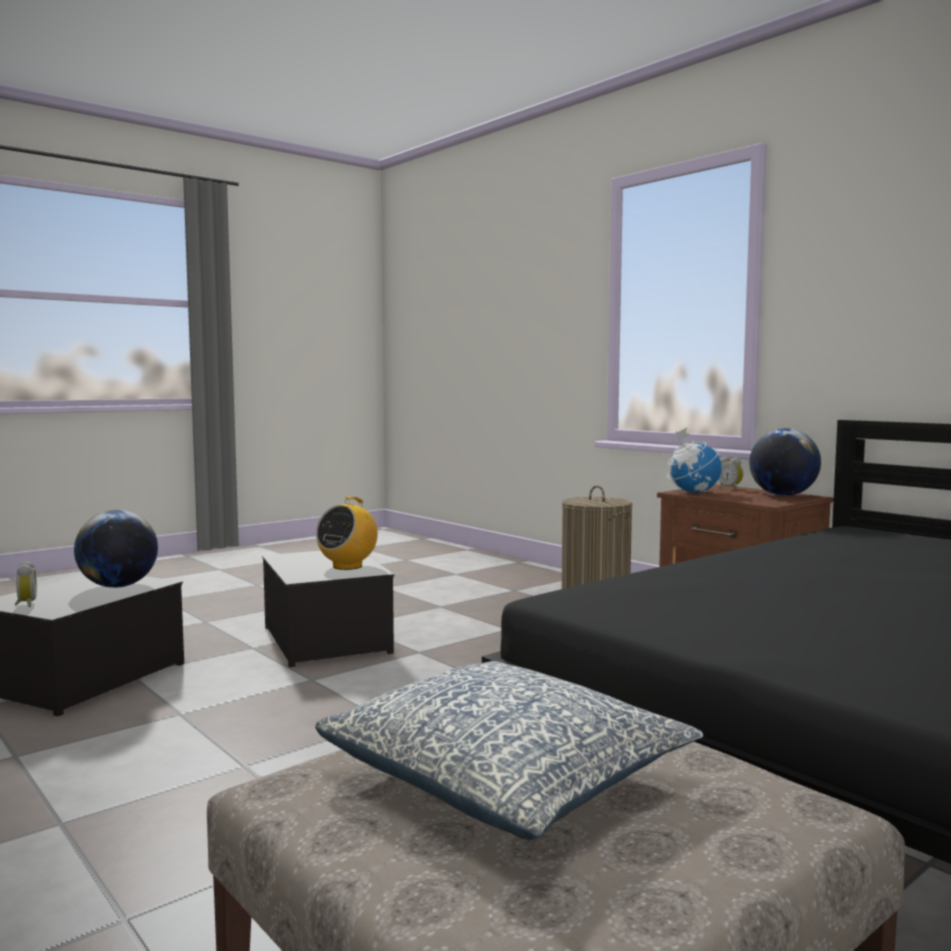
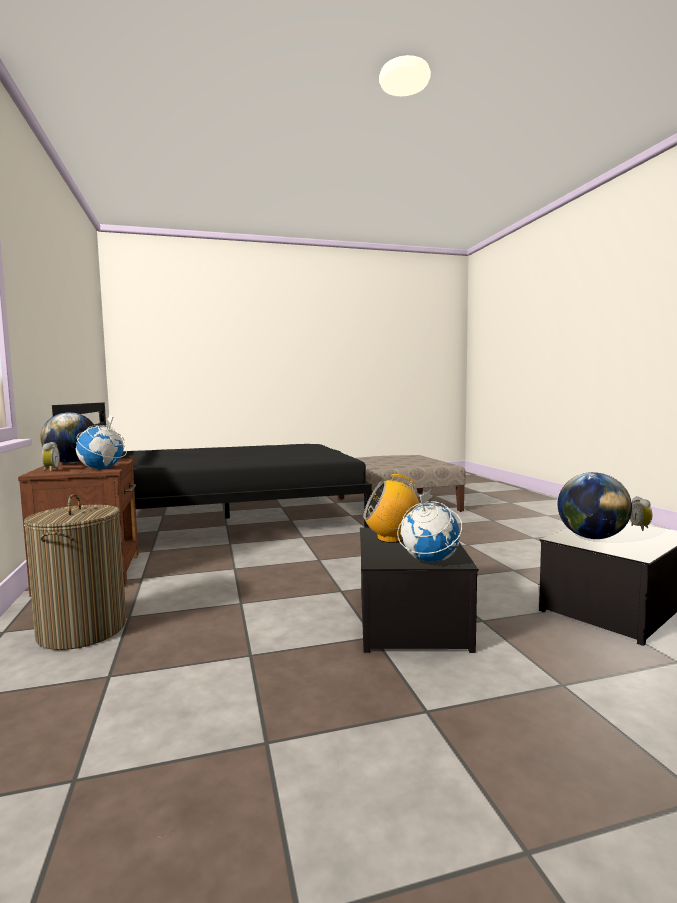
camera: 155 degrees left, 0 degrees up
(304, 555) = (428, 560): none -> globe
(347, 566) = (391, 538): radio -> radio turned 150 degrees counterclockwise
(507, 778) = (401, 461): pillow -> none

